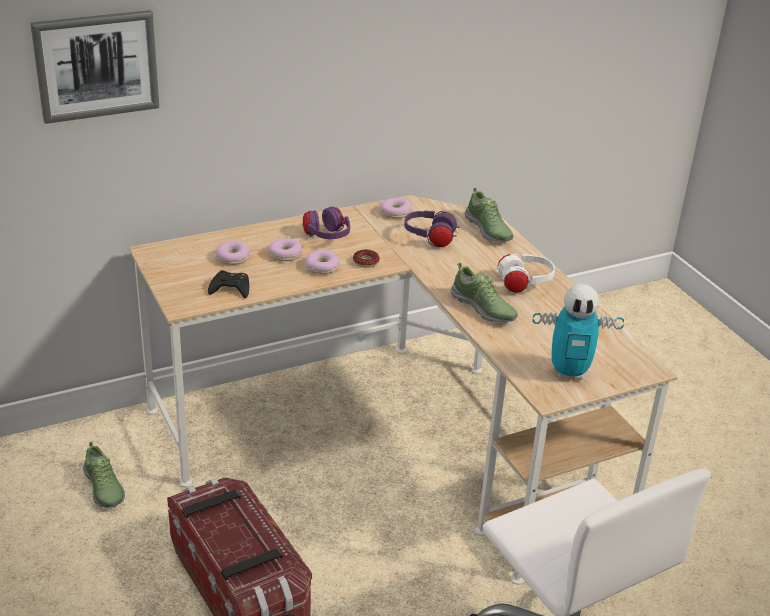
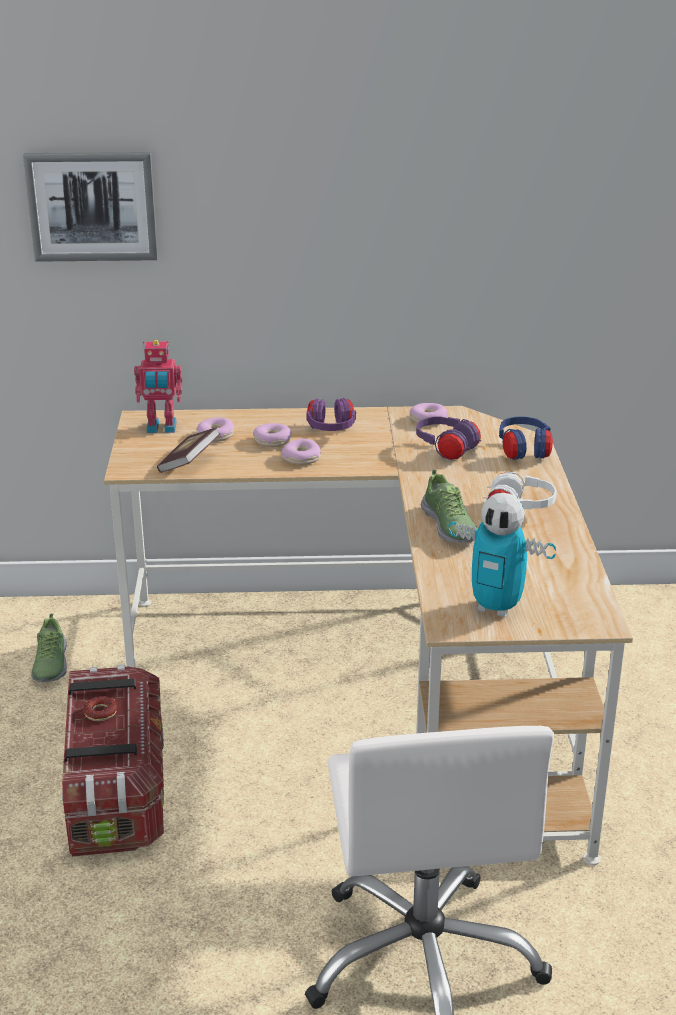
camera: 25 degrees right, 5 degrees down
(179, 259) = (161, 428): none -> toy robot
(230, 289) = (189, 463): black game controller -> book
(366, 262) = (354, 461): donut -> donut (100, 712)
(488, 230) = (524, 452): shoe -> blue headphones

